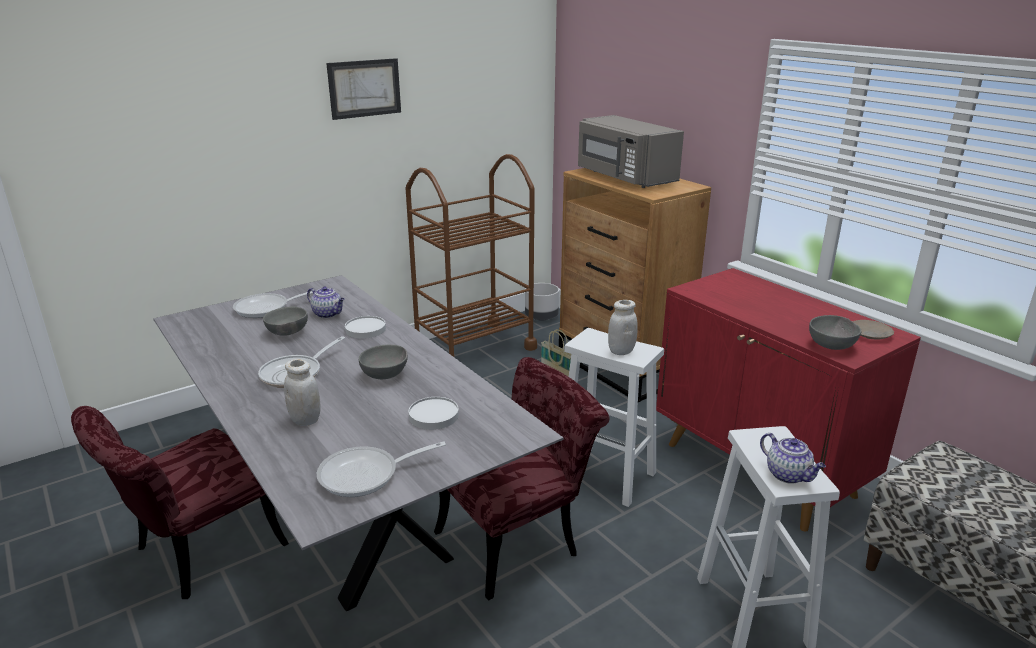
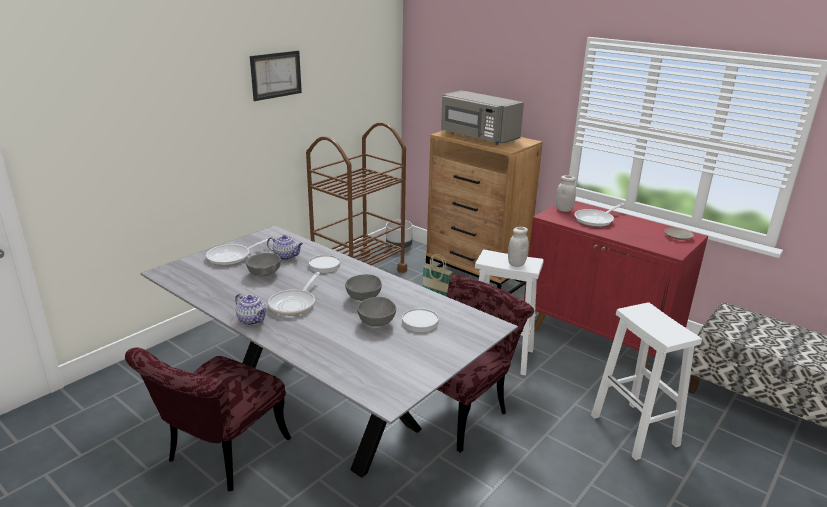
camera: 15 degrees left, 0 degrees up
(305, 420) = (328, 336): white jar -> white jar (564, 209)
(366, 475) = (401, 368): frying pan -> frying pan (596, 220)
(788, 475) = (668, 332): teapot -> teapot (253, 320)
(832, 346) = (660, 246): grey bowl -> grey bowl (377, 322)

